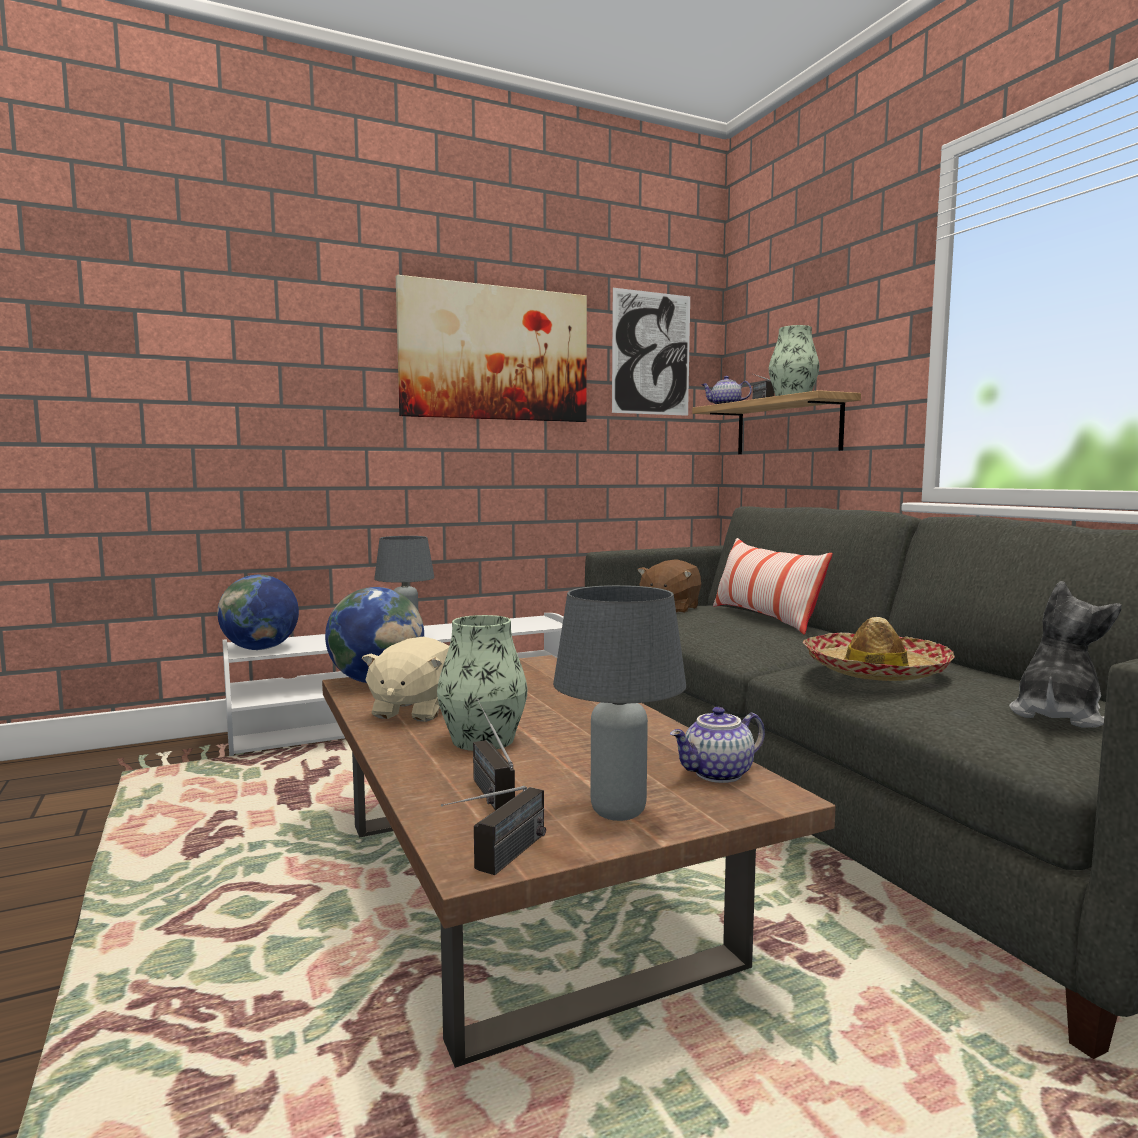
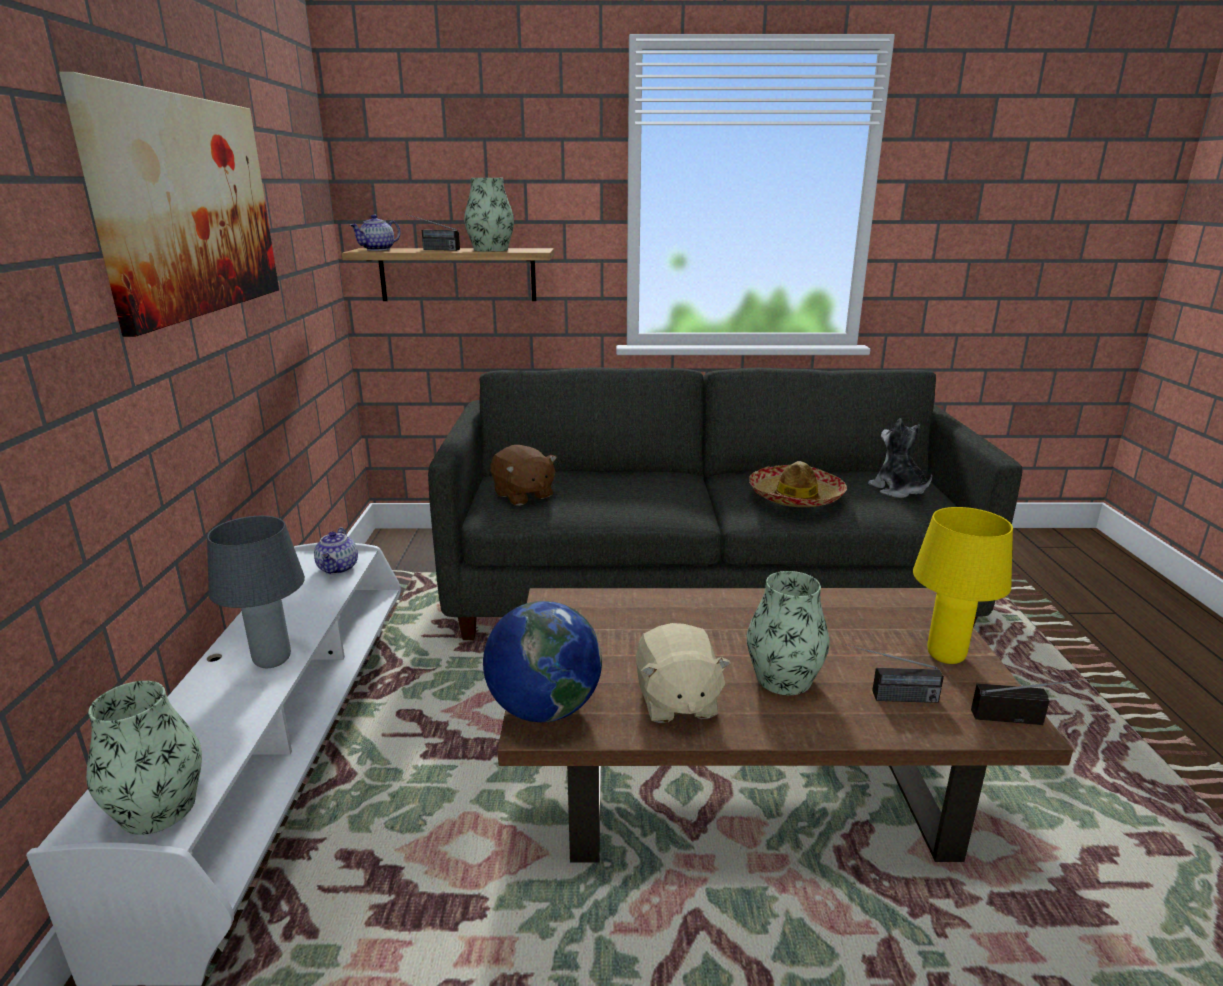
camera: 65 degrees left, 15 degrees up
(260, 649) = (159, 808): globe -> vase
(413, 710) = (676, 701): beige plush toy -> beige plush toy turned 45 degrees clockwise
(499, 863) = (1024, 718): radio -> radio turned 45 degrees counterclockwise
(619, 811) = (945, 655): grey table lamp -> yellow table lamp
(651, 353) = (294, 186): picture -> none
(718, 774) = (888, 605): teapot -> teapot (339, 568)
(764, 618) = (602, 476): pillow -> none

